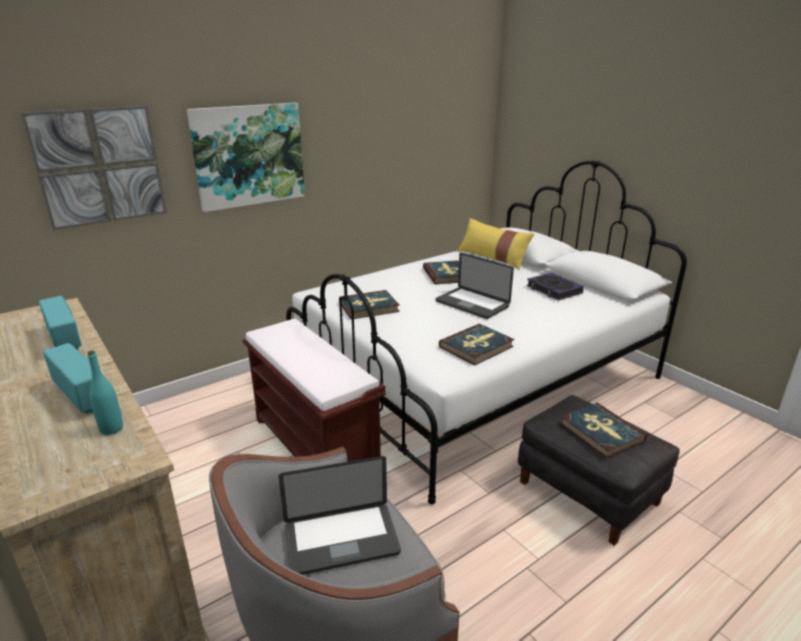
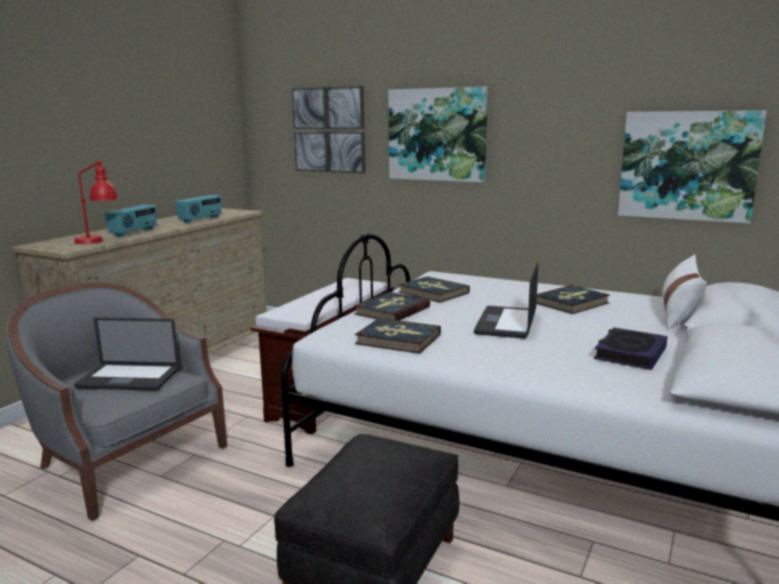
camera: 65 degrees right, 10 degrees down
(111, 429) = (99, 241): turquoise bottle -> red table lamp
(341, 540) = (128, 379): laptop -> laptop turned 45 degrees counterclockwise
(436, 156) = (687, 165): none -> picture
(493, 258) = (679, 313): yellow pillow -> white pillow
(601, 432) = (368, 475): book -> book (392, 310)

